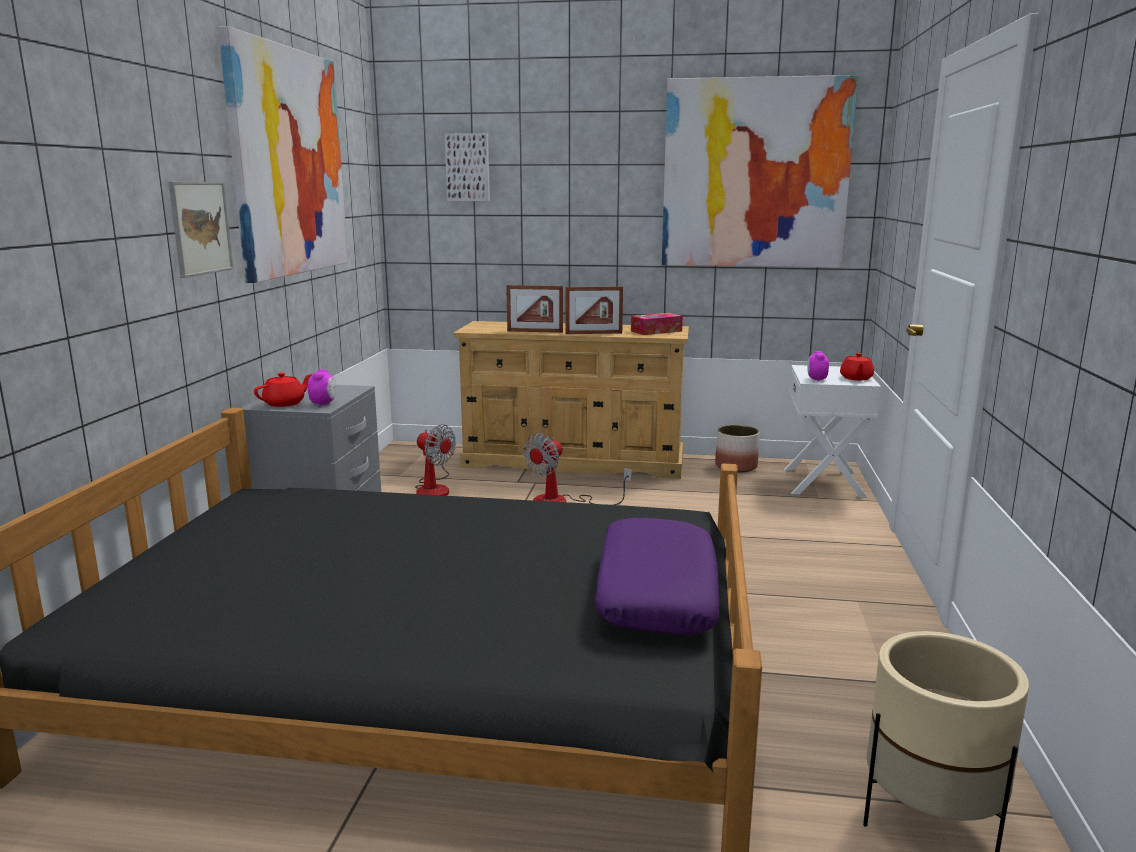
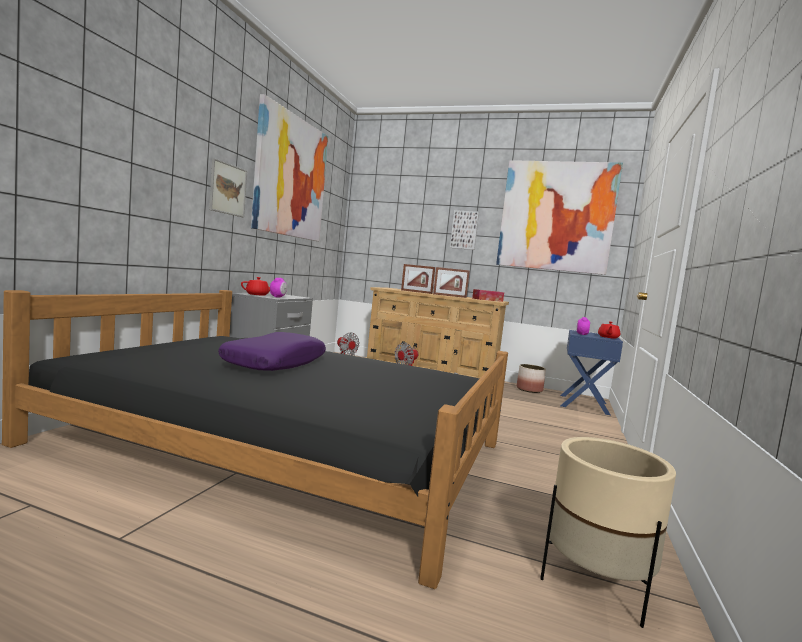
camera: 10 degrees right, 10 degrees down
(468, 167) = (395, 203): picture -> picture (464, 230)
(655, 593) = (425, 400): purple pillow -> purple pillow (275, 363)
(825, 483) = (584, 404): white nightstand -> blue nightstand

